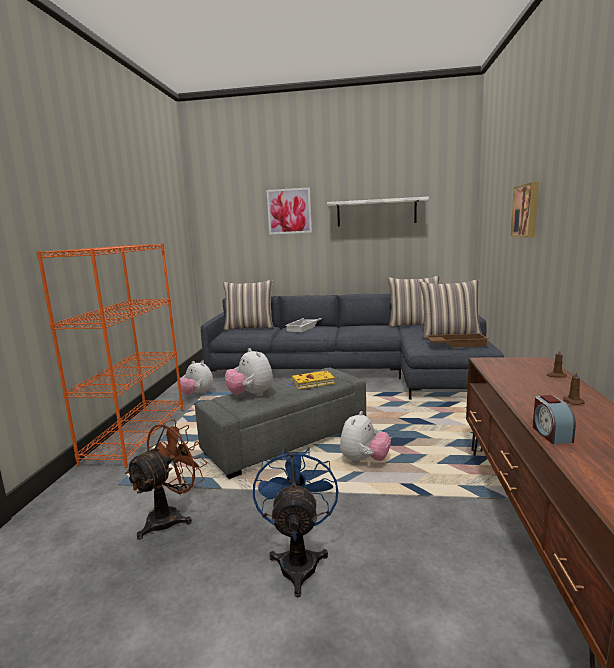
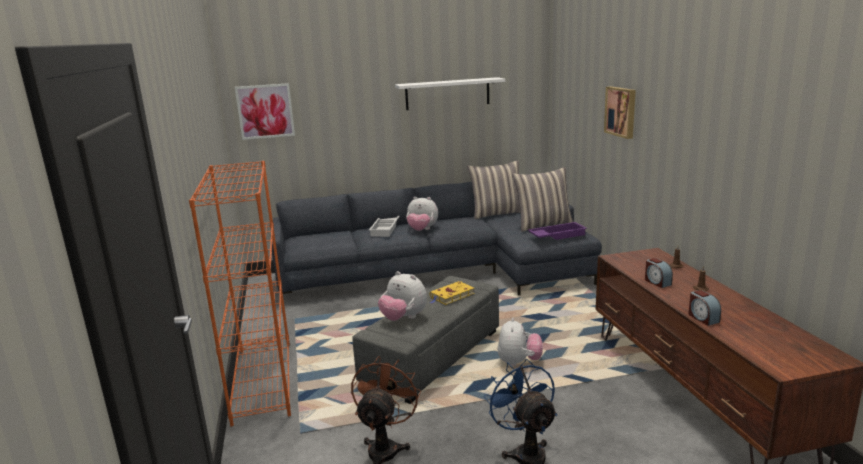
camera: 20 degrees left, 5 degrees up
(197, 394) = (287, 323): plush toy -> plush toy (422, 230)
(250, 327) = (319, 235): pillow -> none
(289, 211) = (349, 94): picture -> picture (265, 111)
(456, 344) = (557, 235): brown tray -> purple tray
(518, 388) = (657, 282): none -> alarm clock

